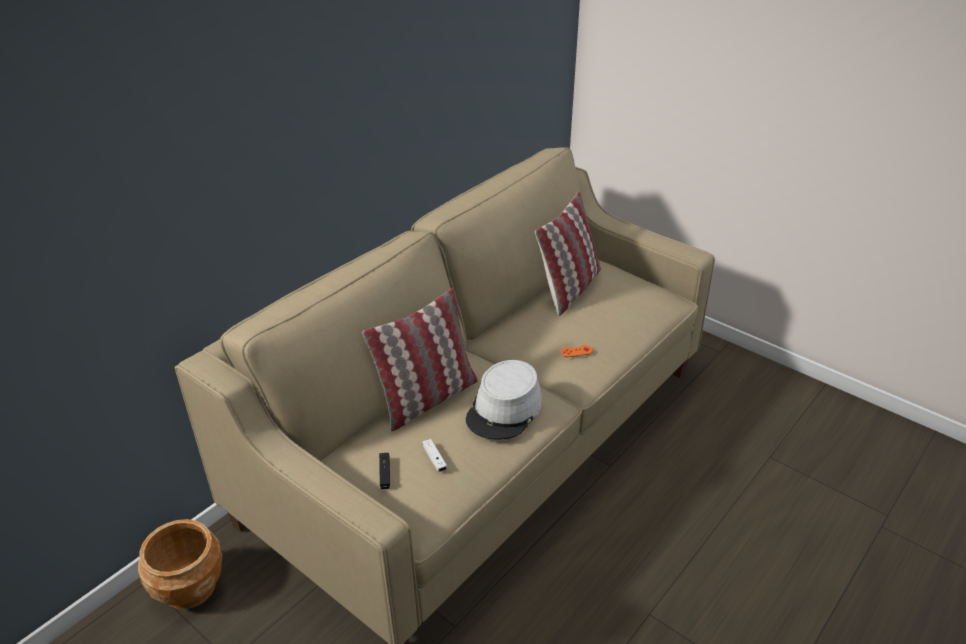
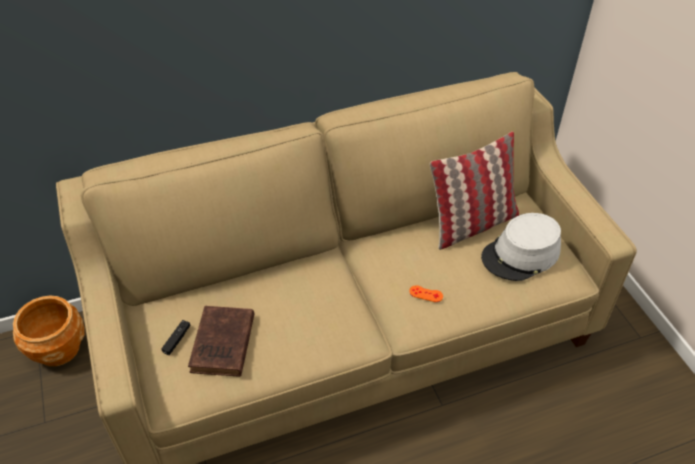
camera: 30 degrees right, 10 degrees up
(426, 399) = (262, 284): pillow -> none
(434, 459) = (222, 345): white game controller -> brown book
(504, 410) = (315, 325): grey hat -> grey hat (521, 255)

